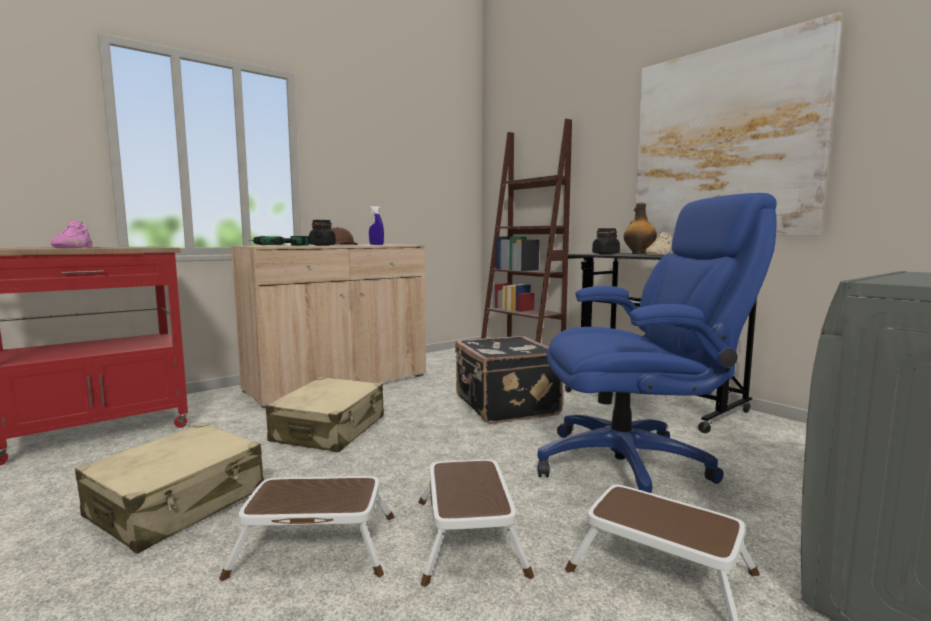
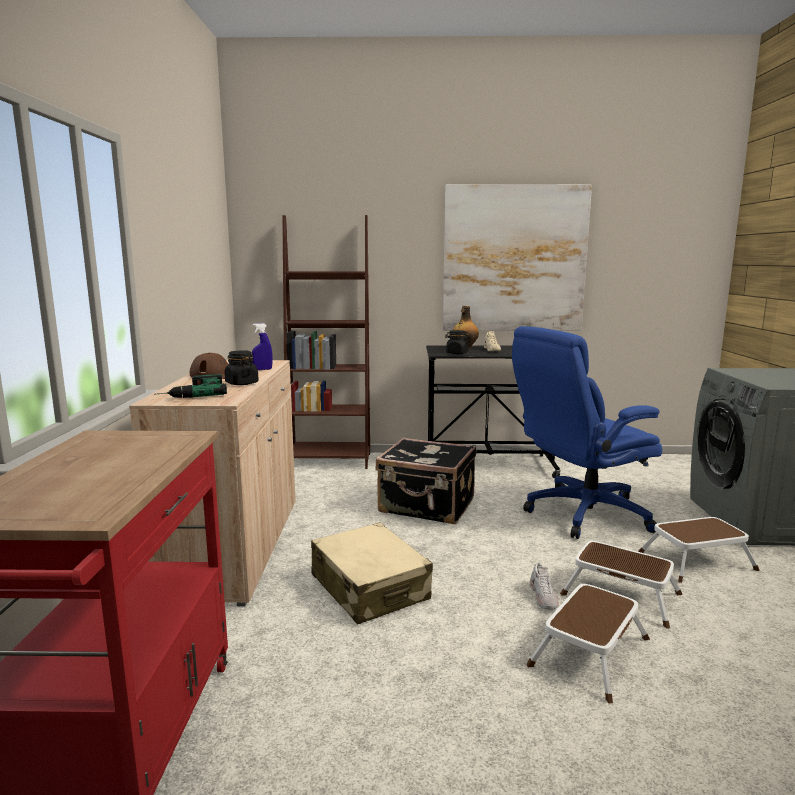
camera: 50 degrees left, 5 degrees up
(73, 247) = (91, 471): pink shoe -> none
(178, 504) = (453, 704): beige suitcase -> none
(403, 495) = (543, 597): none -> white shoe
(635, 466) = (579, 514): blue office chair -> blue office chair turned 150 degrees counterclockwise

